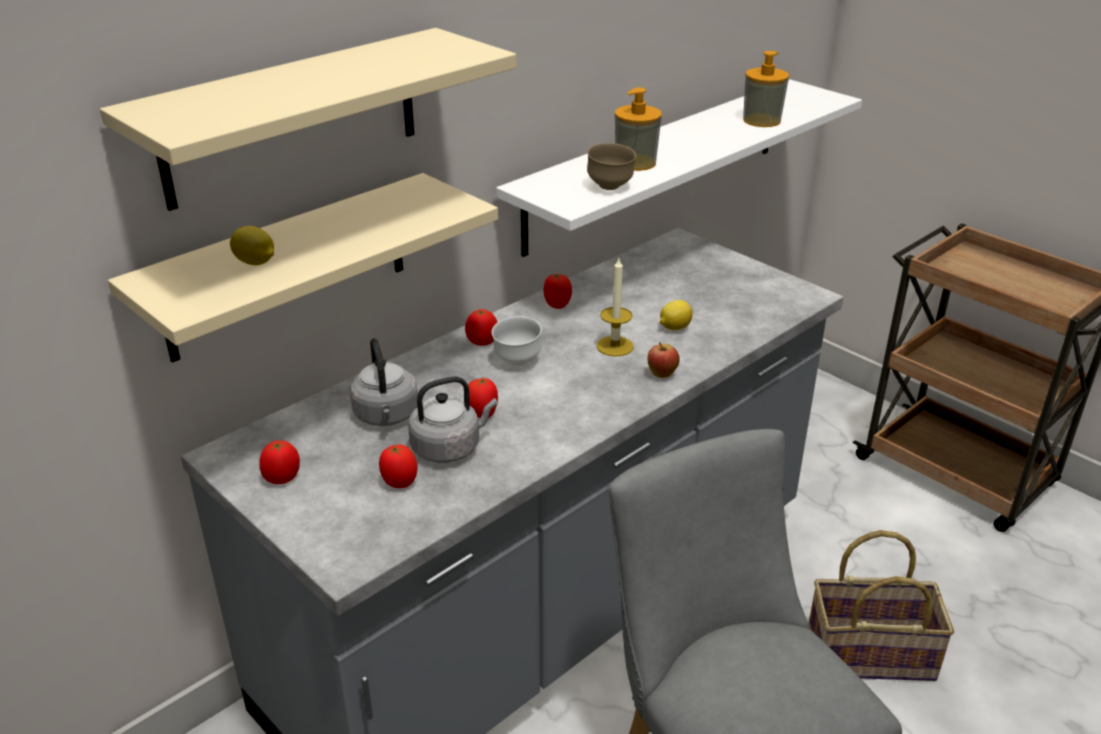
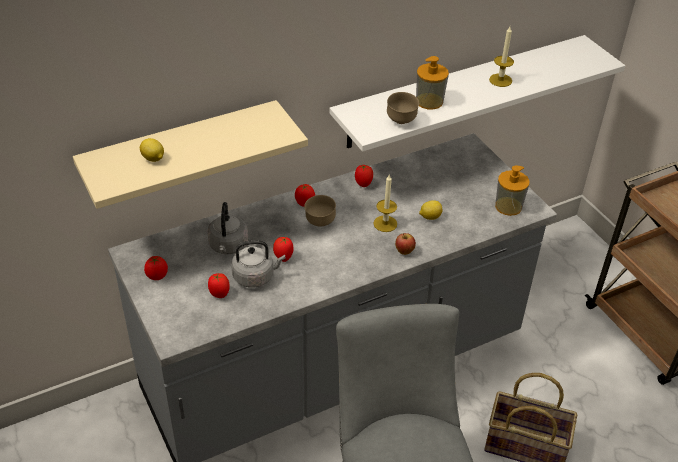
camera: 15 degrees right, 10 degrees up
(292, 117) = (189, 71): beige shelf -> none
(517, 361) = (320, 223): white bowl -> brown bowl
(716, 131) = (500, 80): none -> candle
(761, 120) = (538, 75): soap dispenser -> soap dispenser (508, 206)

